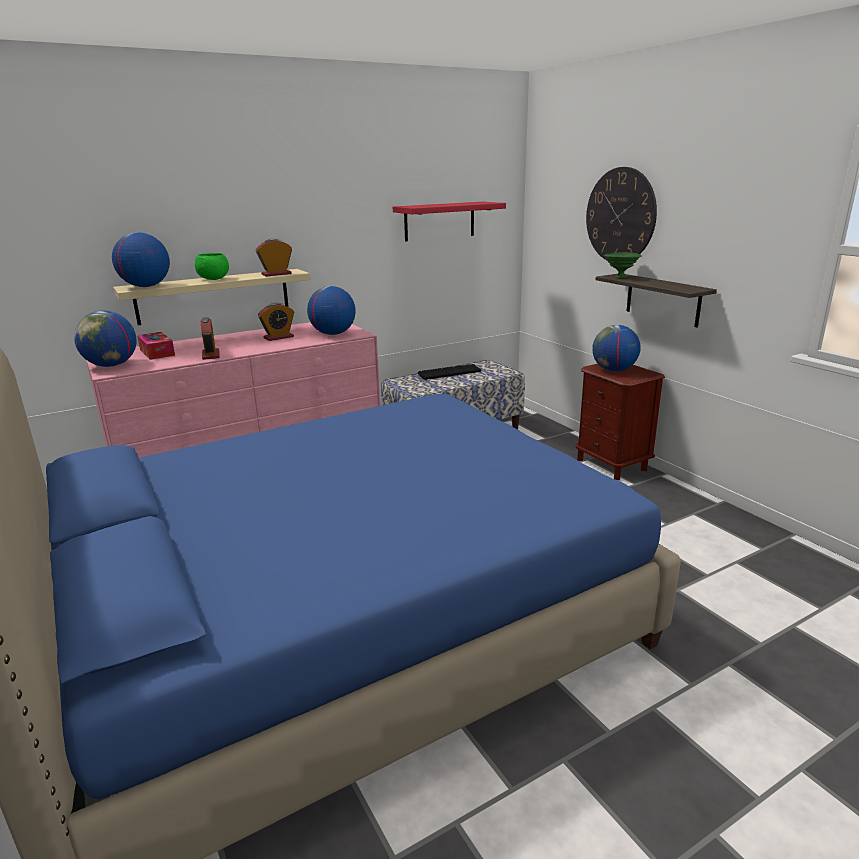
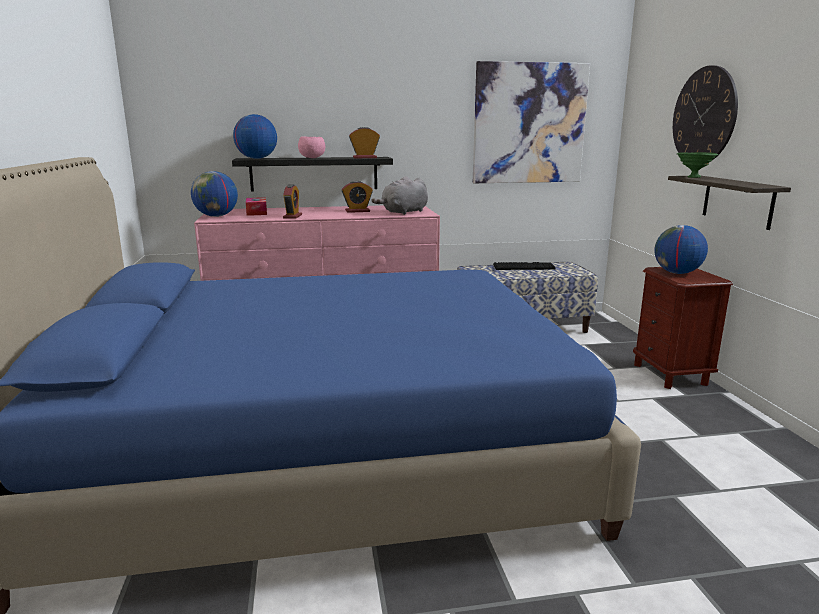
camera: 20 degrees right, 5 degrees down
(213, 279) = (312, 158): green bowl -> pink bowl
(214, 296) = (314, 174): beige shelf -> black shelf
(333, 334) = (403, 212): globe -> grey plush toy
(439, 221) = (529, 124): red shelf -> picture

